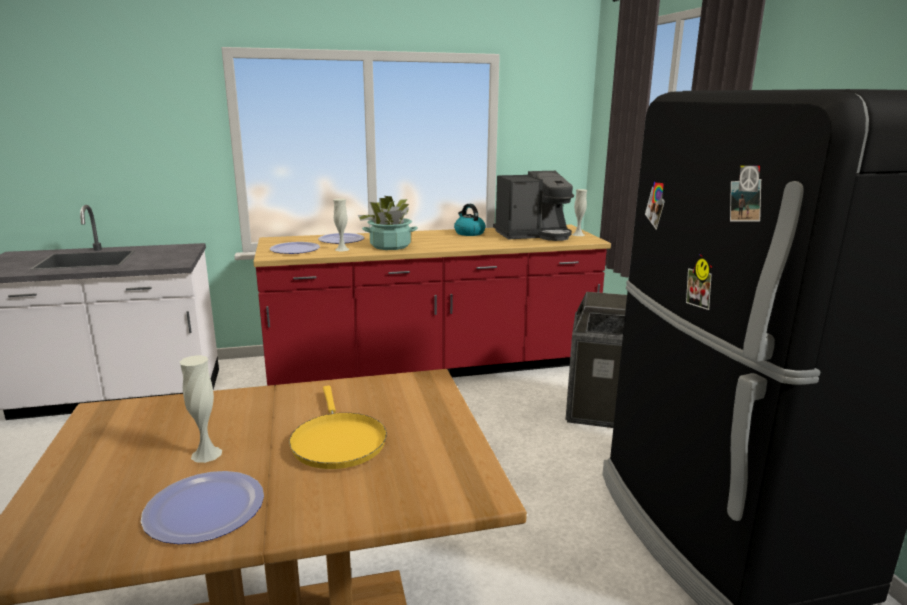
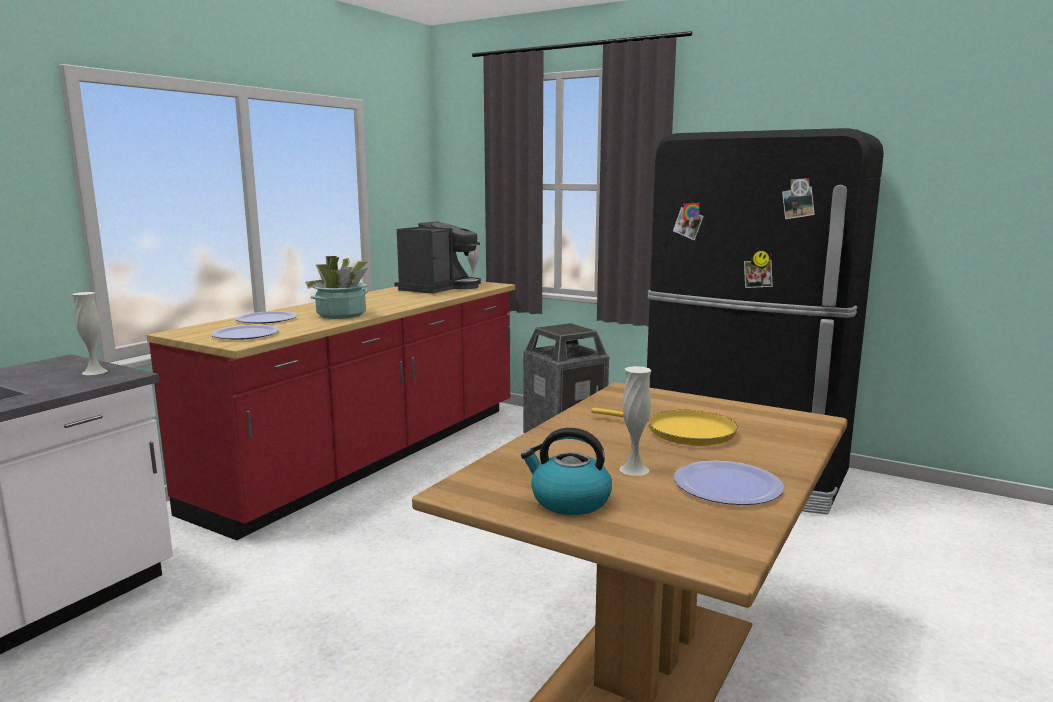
camera: 45 degrees left, 5 degrees down
(342, 249) = (301, 325): white vase -> white vase (94, 372)
(469, 233) = (378, 295): kettle -> kettle (569, 501)

